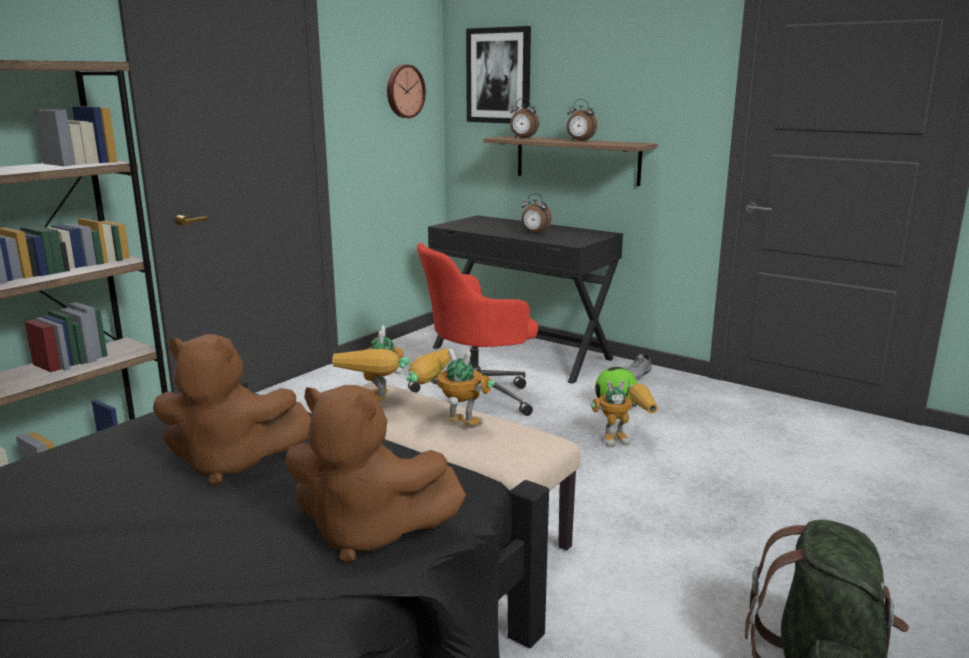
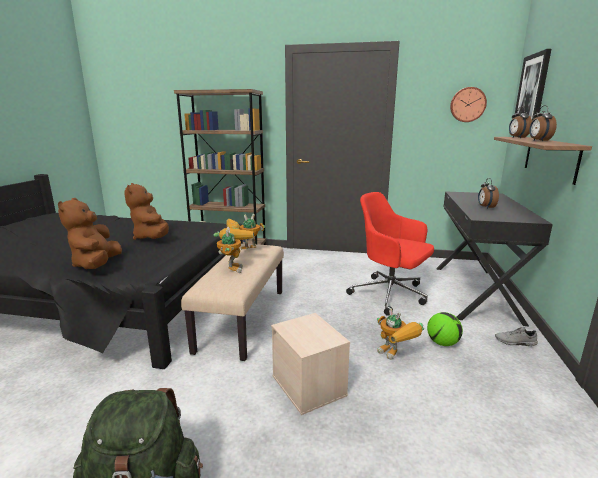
camera: 65 degrees right, 0 degrees up
(655, 509) = (309, 386): none -> beige storage box

